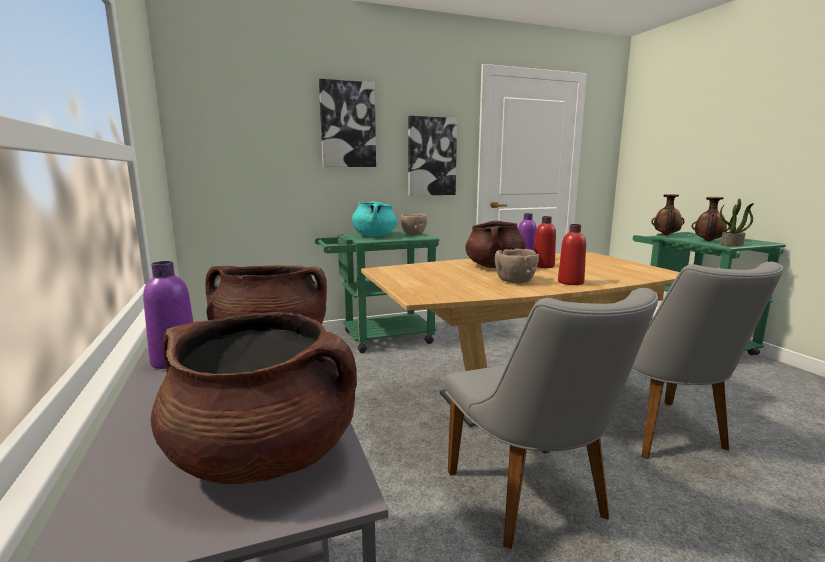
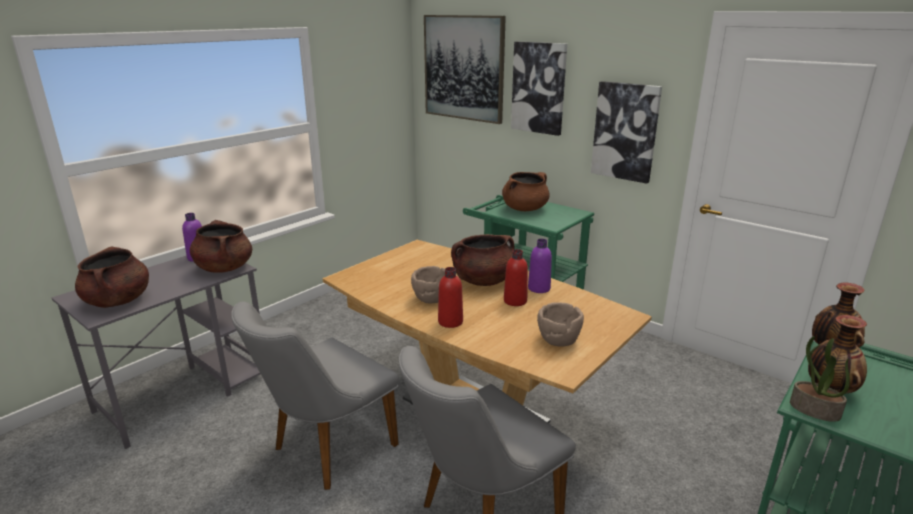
camera: 60 degrees right, 10 degrees up
(249, 107) = (464, 68): none -> picture
(374, 236) = (525, 209): turquoise cooking pot -> brown cooking pot
(413, 233) = (568, 217): brown bowl -> brown bowl (558, 339)

